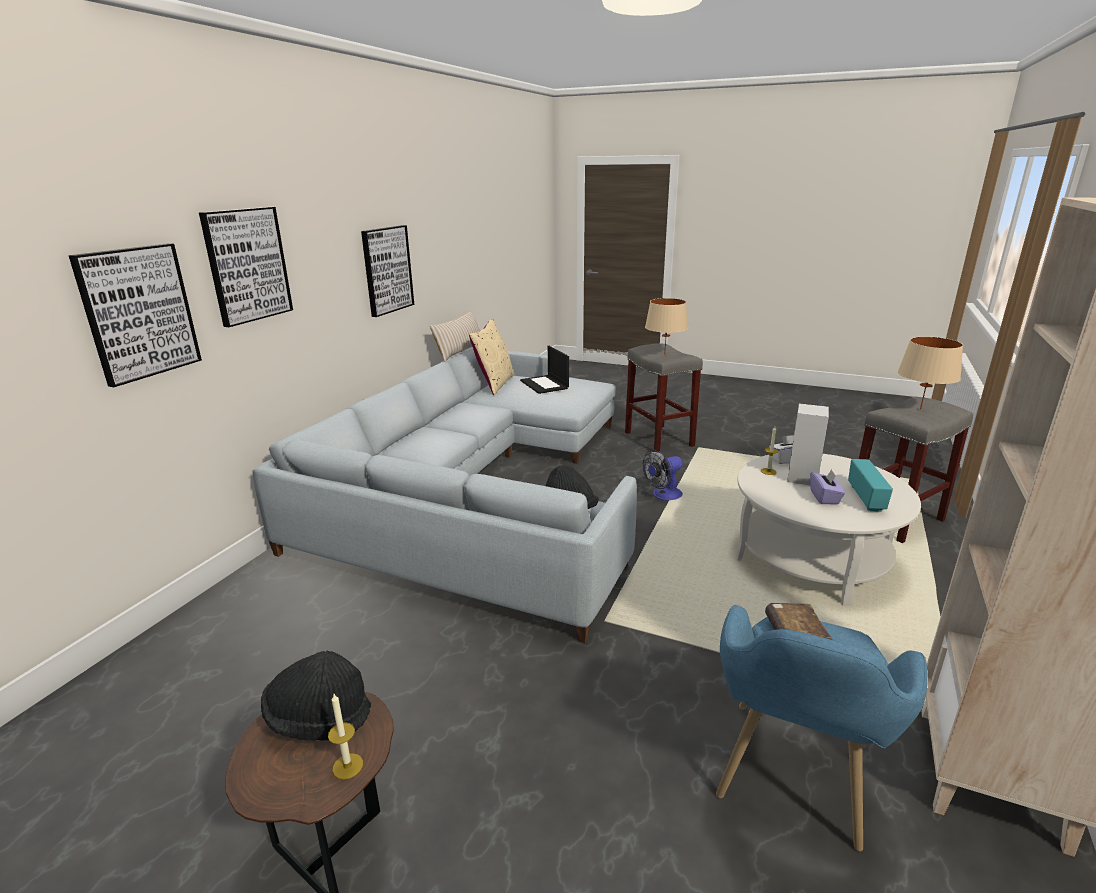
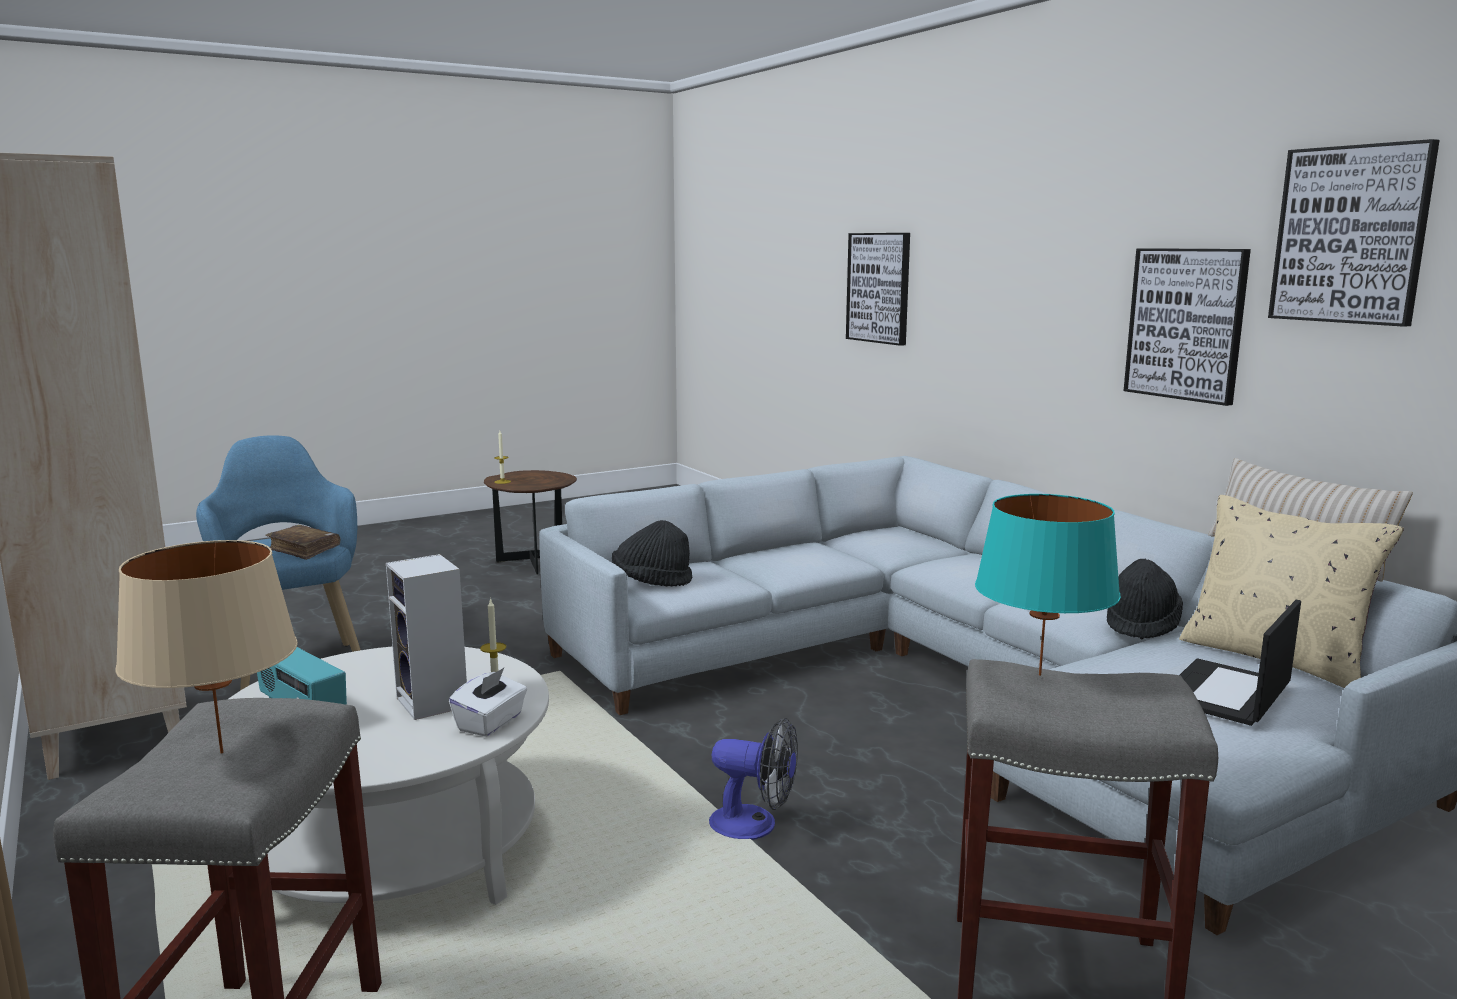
camera: 125 degrees right, 10 degrees down
(247, 265) = (968, 266): picture -> picture (1350, 235)
(319, 718) = (545, 481): black hat -> black hat (1141, 625)
(545, 384) = (1226, 694): laptop -> laptop turned 60 degrees counterclockwise
(663, 495) = (754, 825): fan -> fan turned 105 degrees clockwise
(664, 354) = (1039, 675): beige table lamp -> turquoise table lamp
(824, 497) = (370, 686): purple tissue box -> none

